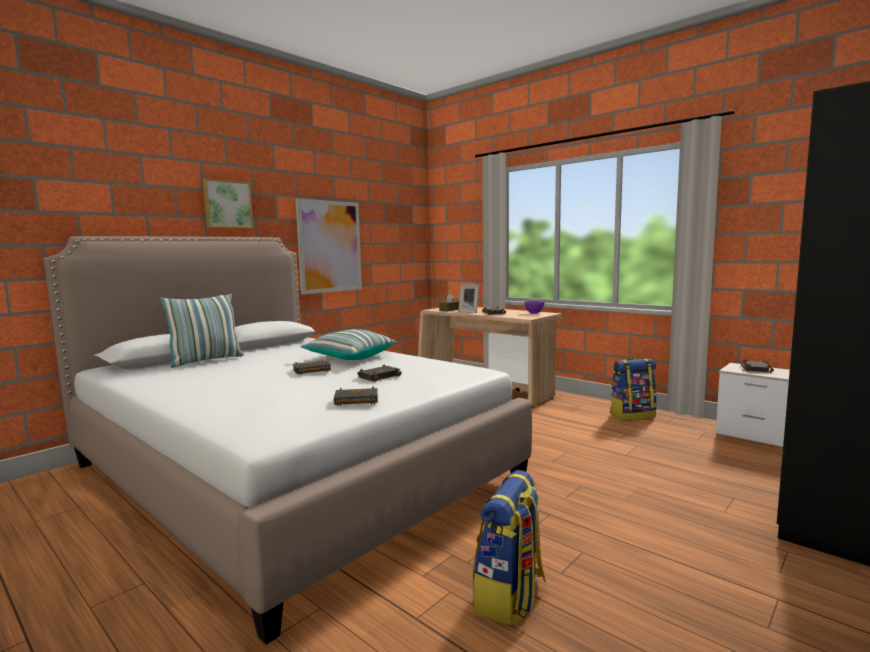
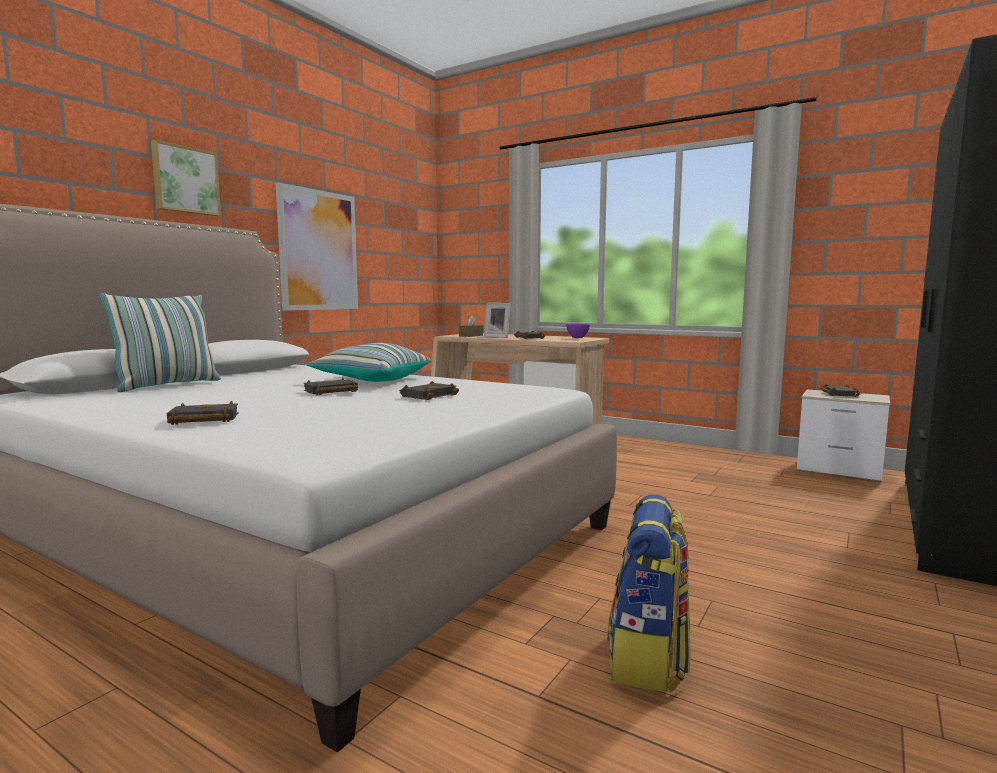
camera: 10 degrees left, 0 degrees up
(355, 401) = (419, 417): black book -> black book (202, 420)
(632, 415) = (697, 455): backpack -> none

